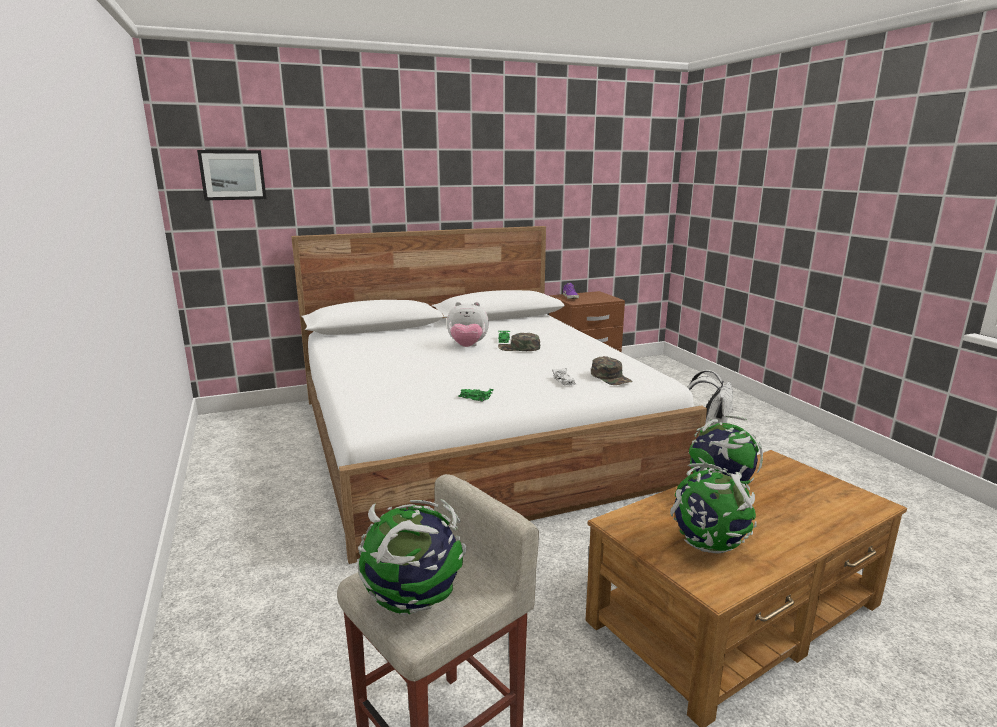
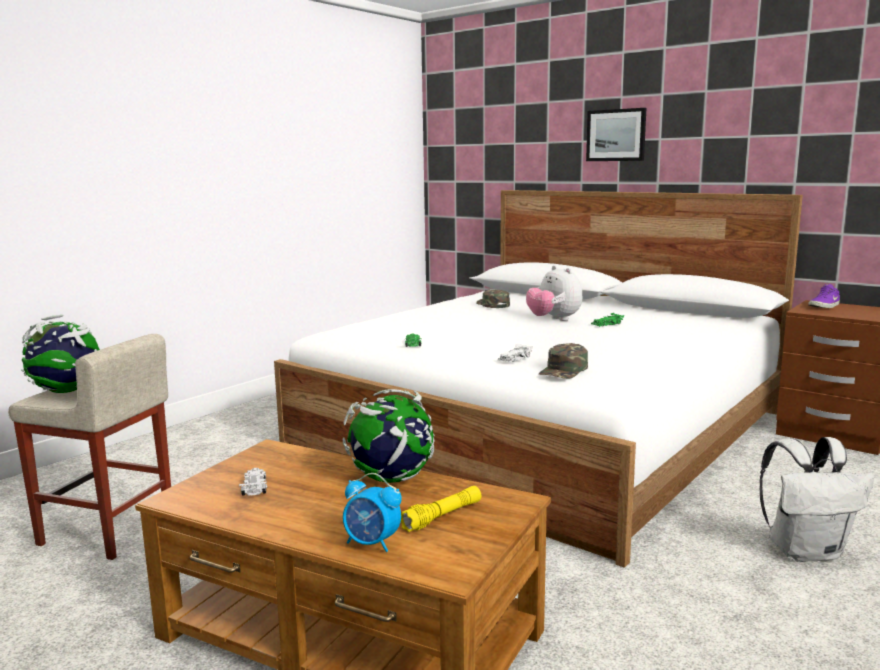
camera: 60 degrees right, 5 degrees down
(232, 175) = (470, 132): picture -> picture (616, 135)
(519, 348) = (588, 331): green cap -> green cap (492, 305)
(708, 544) = (254, 487): globe -> white toy car
(793, 486) = (442, 517): none -> yellow flashlight
(831, 518) = (372, 543): none -> alarm clock

